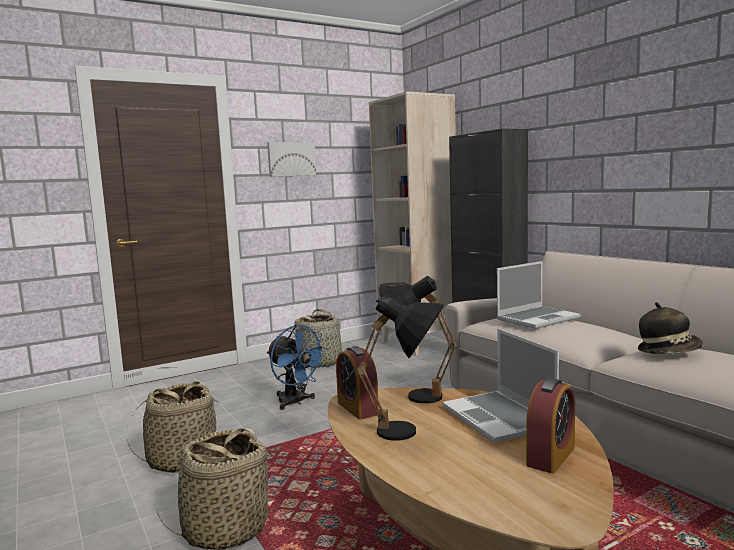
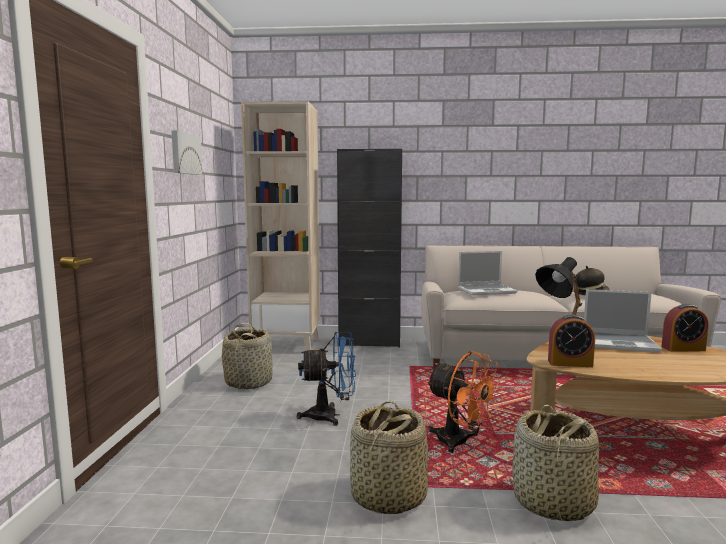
camera: 55 degrees left, 0 degrees up
(304, 460) = (460, 443): none -> orange fan
(410, 434) = (631, 362): black table lamp -> none
(537, 319) = (486, 291): laptop -> laptop turned 75 degrees clockwise
(551, 456) = (683, 348): alarm clock -> alarm clock turned 105 degrees clockwise

